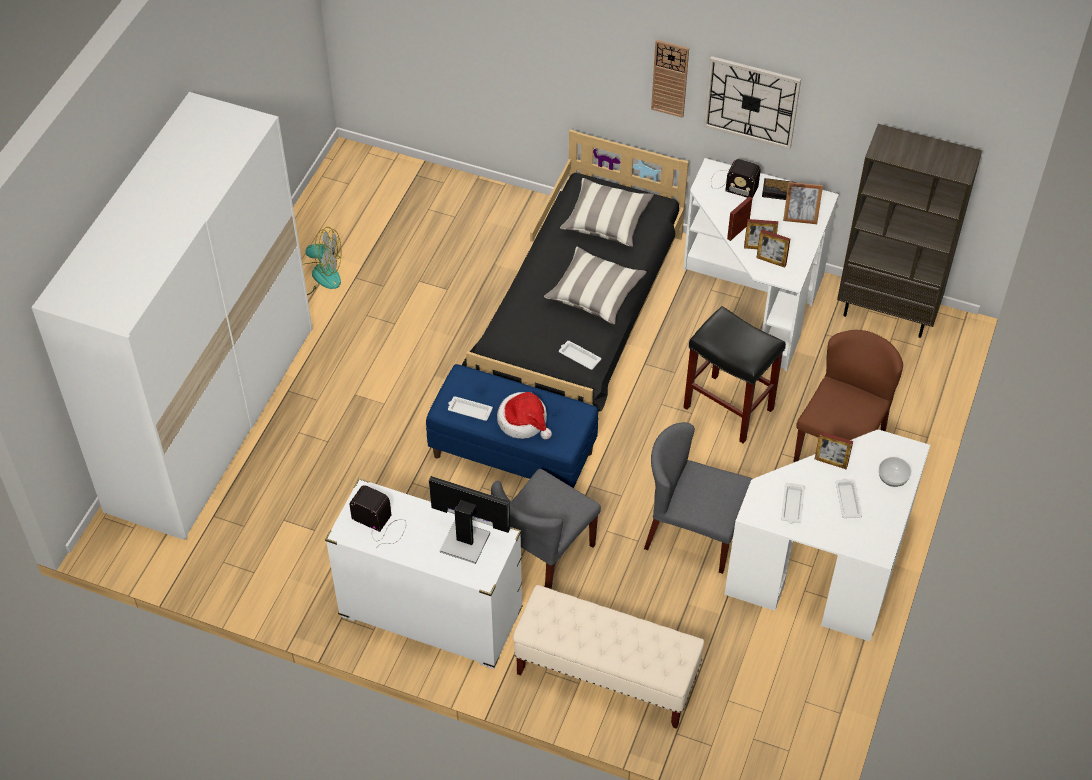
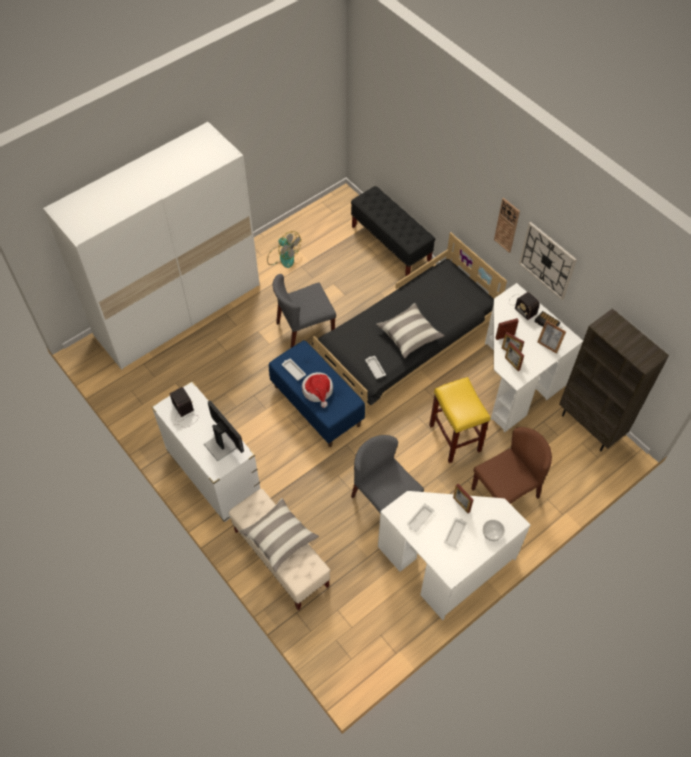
camera: 30 degrees right, 5 degrees up
(464, 194) = (391, 245): none -> black bench
(542, 556) = (293, 472): grey chair -> grey chair (304, 330)
(606, 221) = (445, 295): pillow -> pillow (279, 538)
(727, 408) = (454, 437): black stool -> yellow stool

